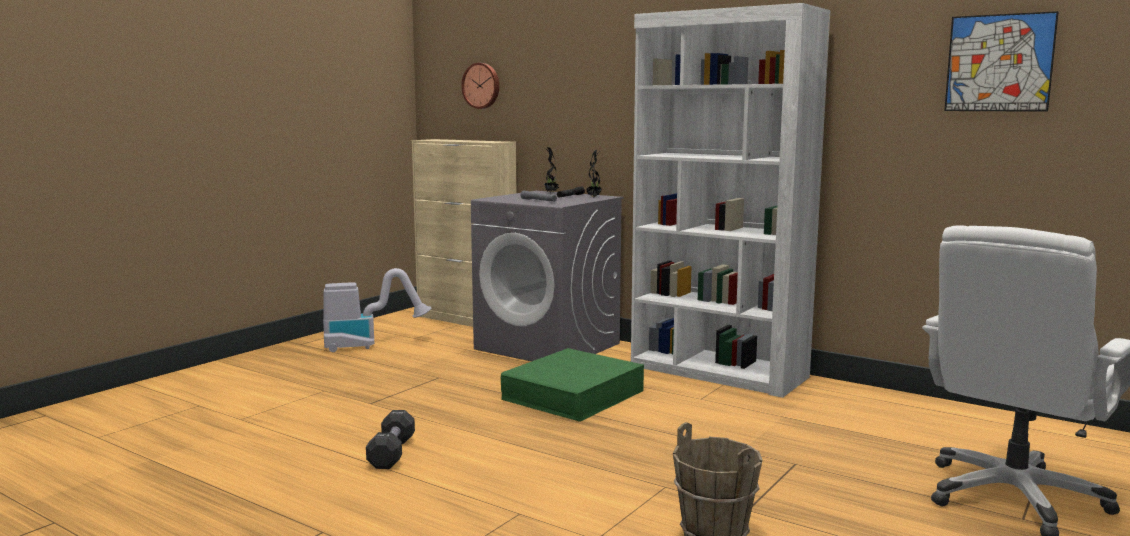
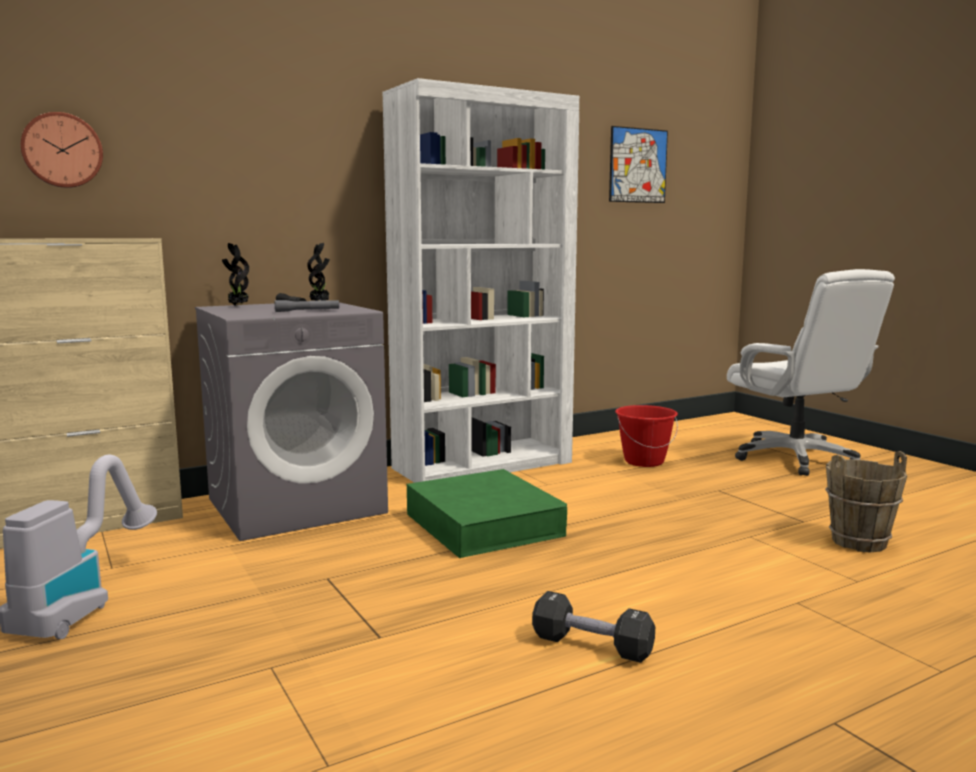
camera: 65 degrees left, 0 degrees up
(842, 423) = (644, 461): none -> red bucket

